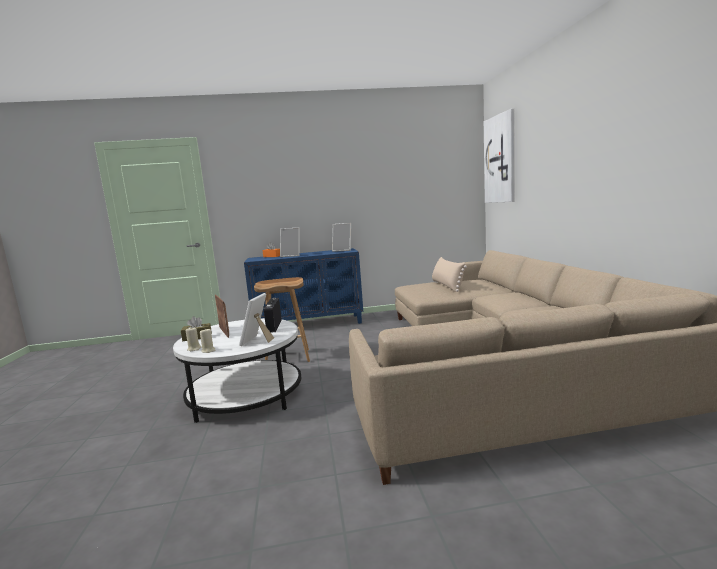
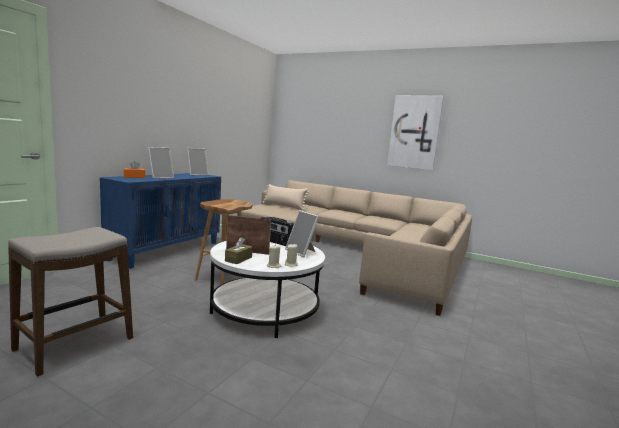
camera: 55 degrees left, 0 degrees up
(127, 380) = (74, 344): none -> stool
(500, 159) = (295, 115): picture -> picture (414, 132)

